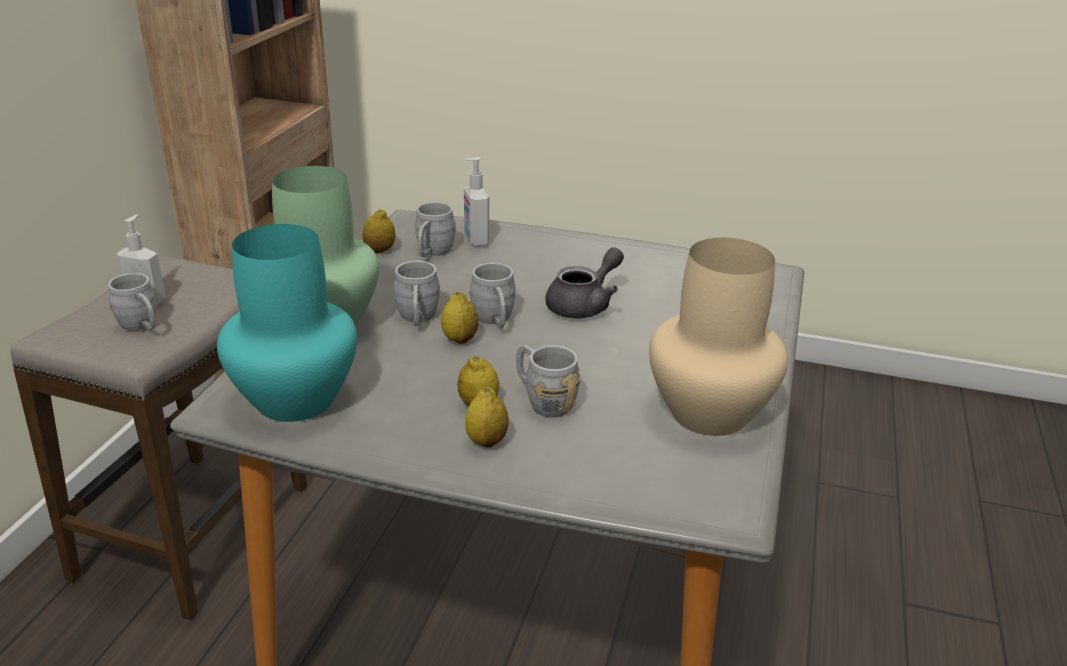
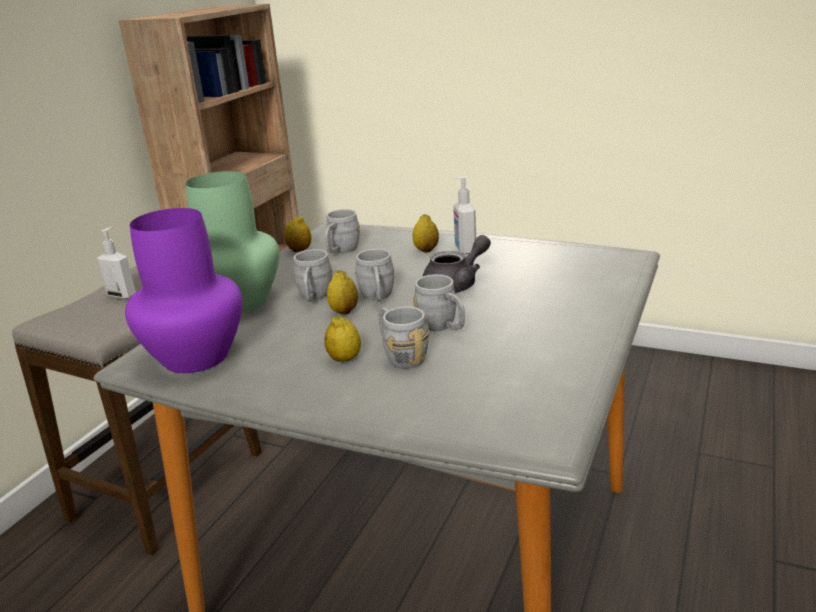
camera: 10 degrees right, 5 degrees down
(142, 326) = (111, 312): grey mug -> grey mug (442, 327)
(297, 400) = (197, 357): turquoise vase -> purple vase
(475, 240) = (379, 241): soap dispenser -> soap dispenser (464, 250)
(486, 441) = (343, 387): lemon -> lemon (426, 250)
(707, 413) = (544, 364): beige vase -> none

